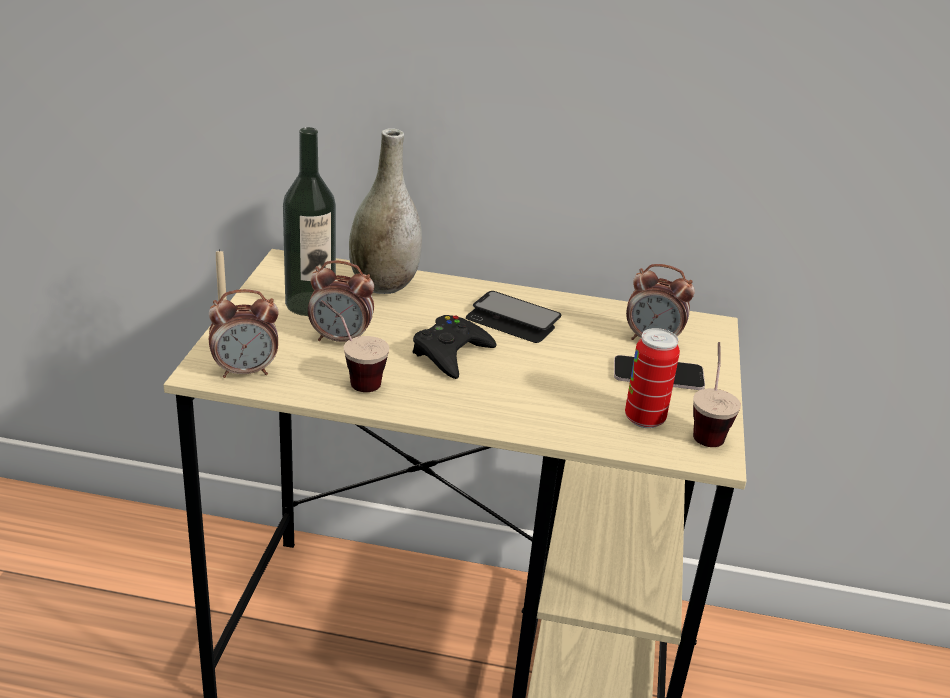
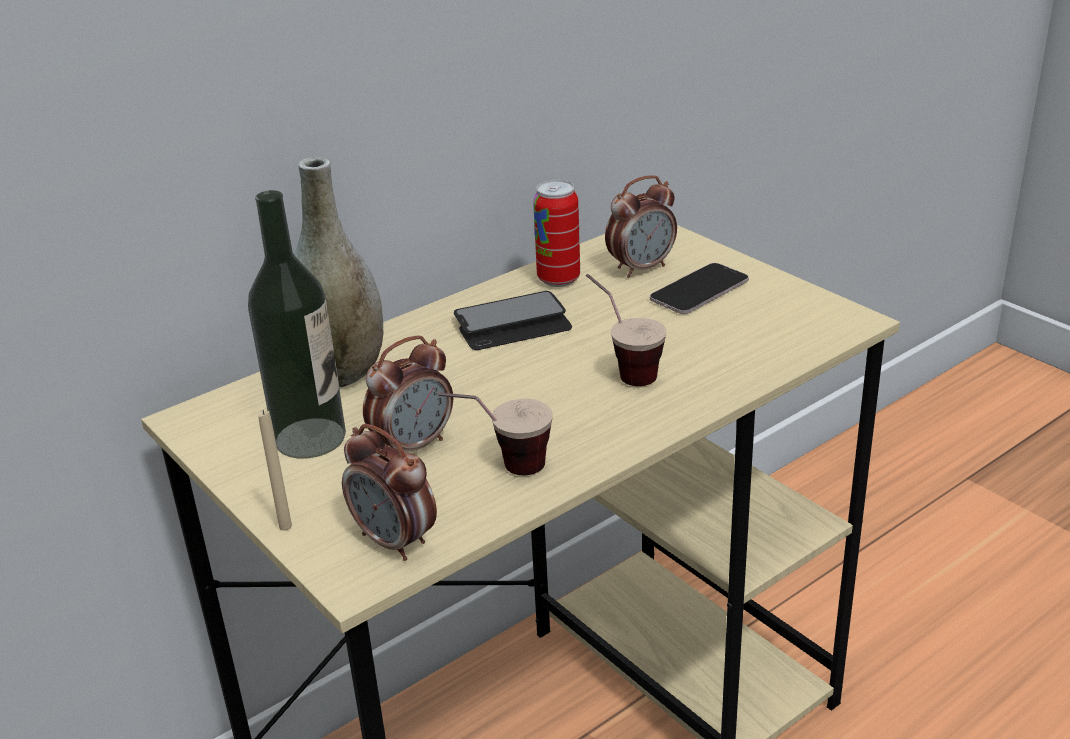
camera: 45 degrees left, 0 degrees up
(245, 371) = (395, 542): alarm clock -> alarm clock turned 105 degrees clockwise
(451, 353) = (529, 386): black game controller -> none
(644, 419) = (762, 328): can -> can (558, 279)
(707, 428) = (807, 304): cup -> cup (622, 369)

